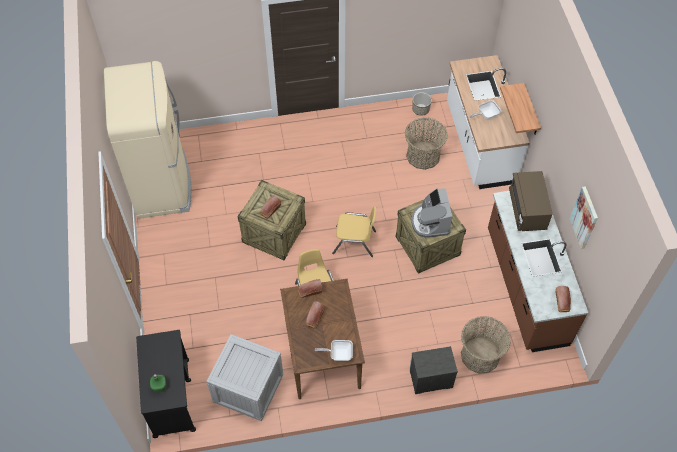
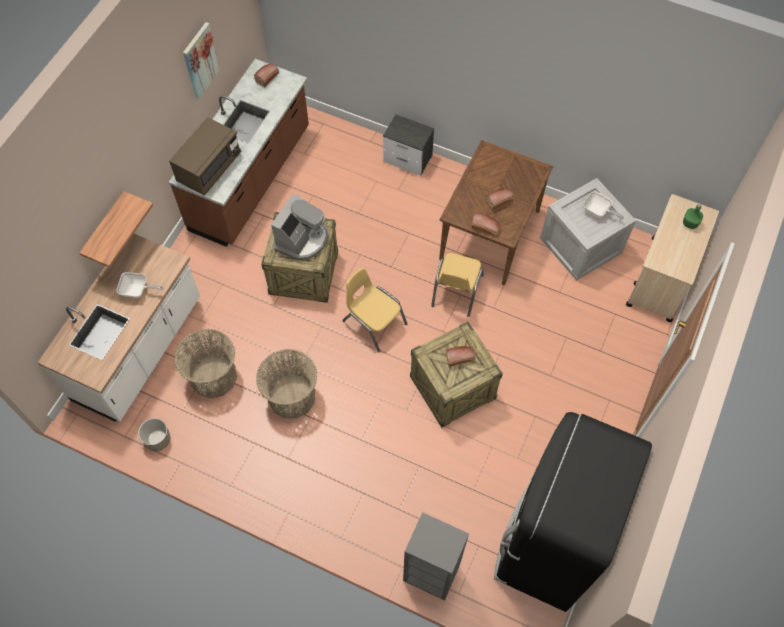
camera: 145 degrees left, 5 degrees up
(162, 183) = (547, 543): beige fridge -> black fridge
(171, 397) = (660, 279): black cart -> beige cart
(219, 135) = (430, 573): none -> grey bookcase
(338, 354) = (500, 158): frying pan -> frying pan (598, 212)
(480, 355) = (348, 151): basket -> basket (291, 396)

